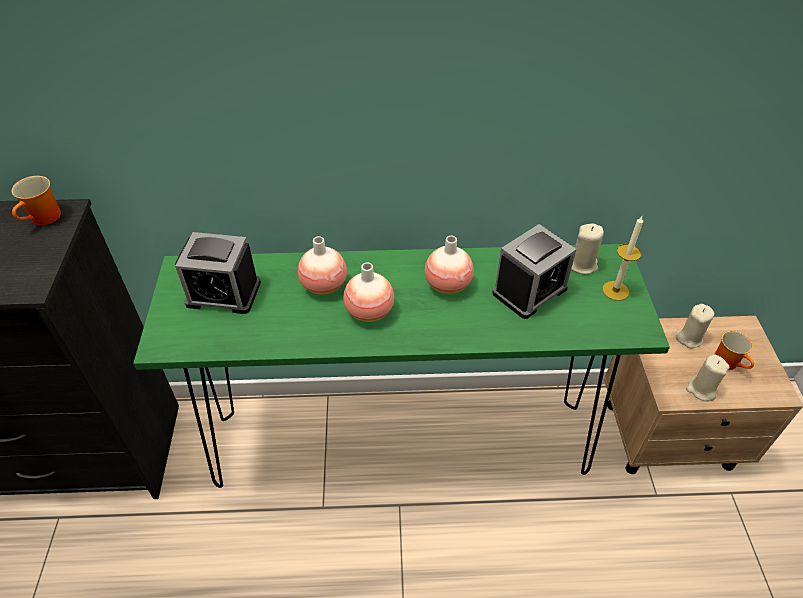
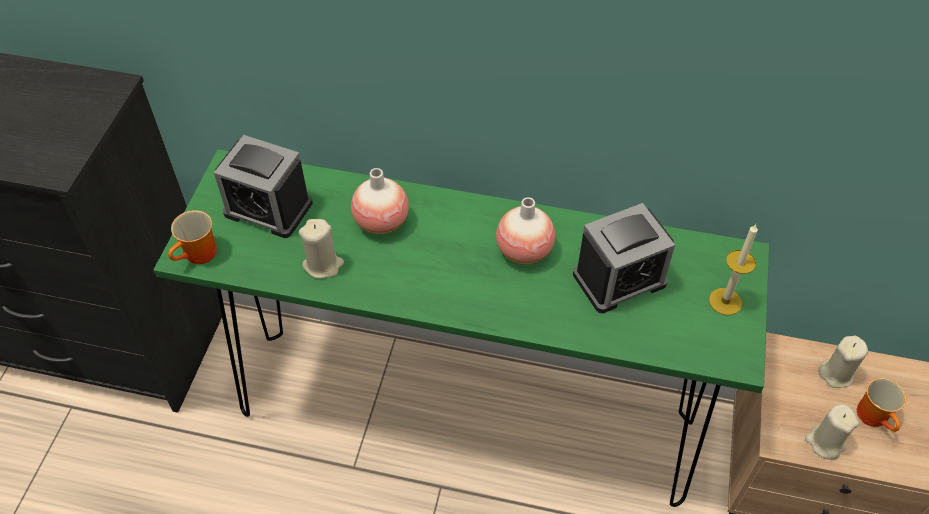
camera: 15 degrees right, 5 degrees up
(45, 219) = (91, 92): mug -> mug (200, 255)
(369, 311) = (422, 265): vase -> none
(582, 264) = (697, 259): beige candle -> beige candle (323, 265)

